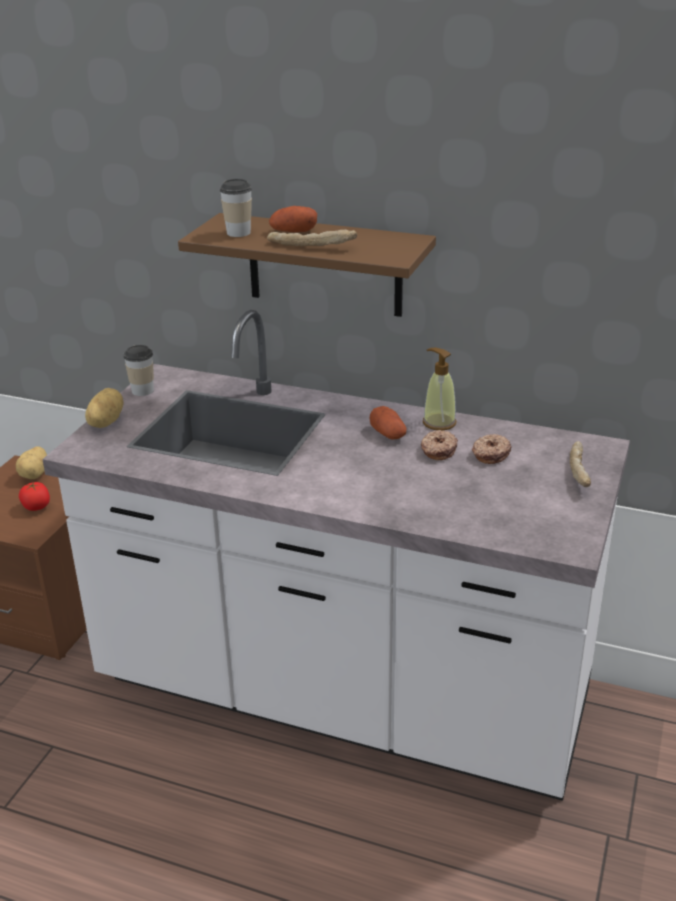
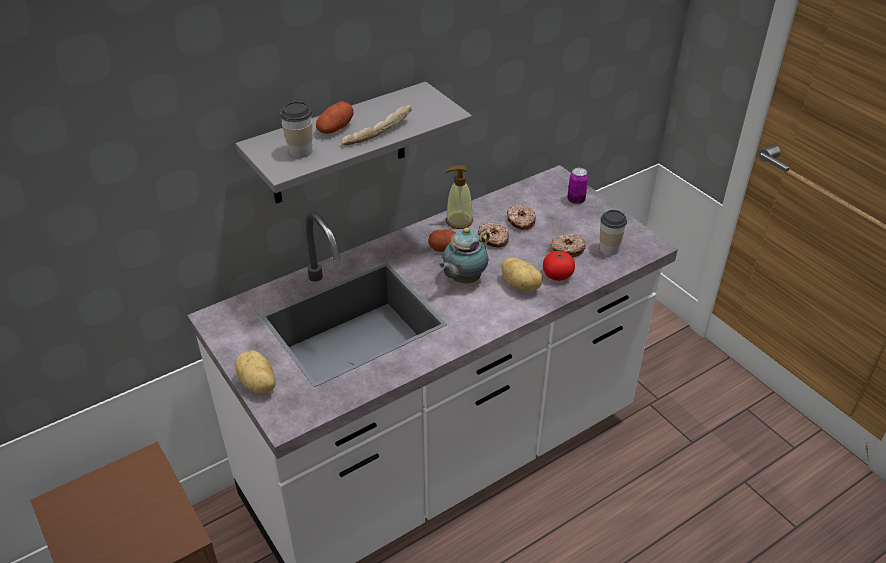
camera: 55 degrees left, 10 degrees up
(35, 474) = (87, 496): potato -> potato (521, 285)
(36, 507) = (144, 516): tomato -> tomato (557, 275)
(142, 390) = (229, 340): cup -> cup (609, 249)
(324, 265) = (338, 145): brown shelf -> grey shelf
(353, 459) = (463, 279): none -> teapot
(484, 497) = (567, 249): none -> donut
(580, 472) = (576, 200): bread -> can

